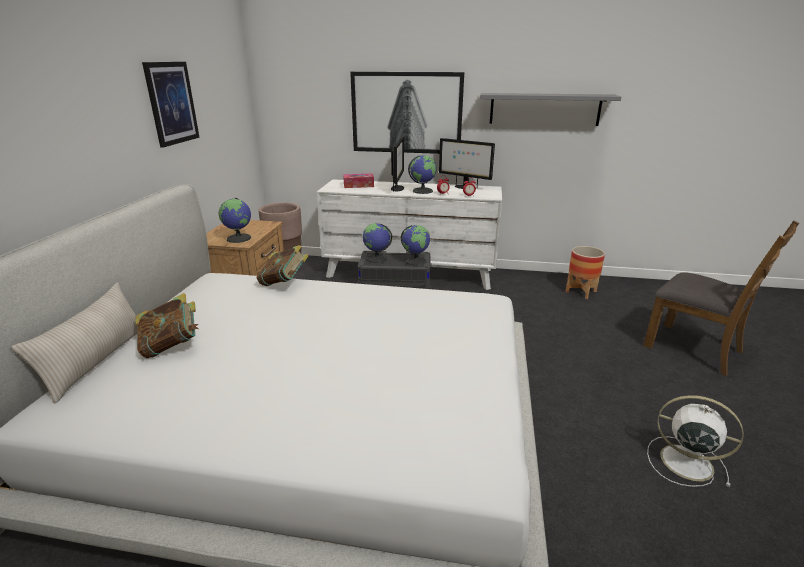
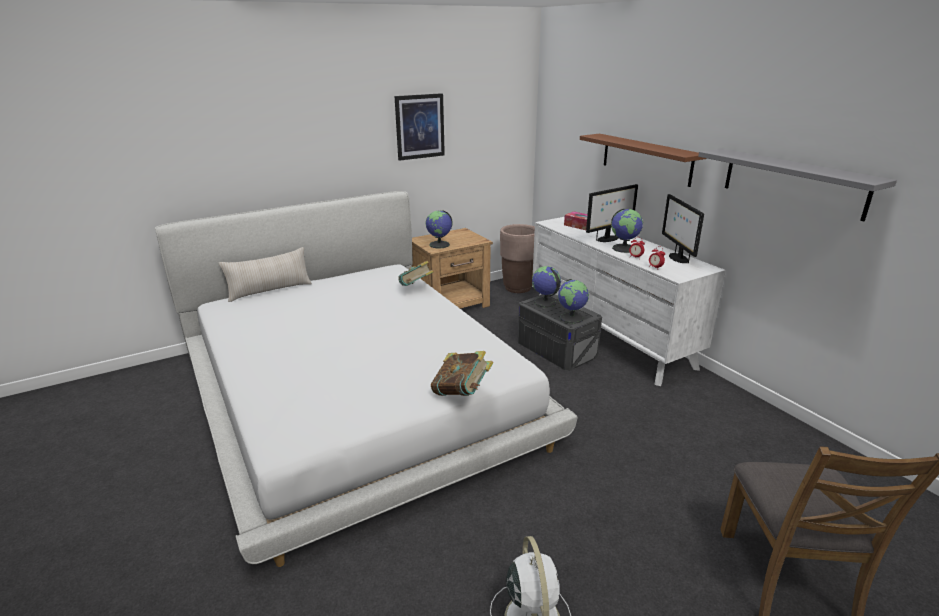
camera: 50 degrees right, 0 degrees up
(172, 346) = (304, 298): book -> book (462, 393)
(406, 113) = (646, 159): picture -> brown shelf
(581, 291) = (767, 443): planter -> none

